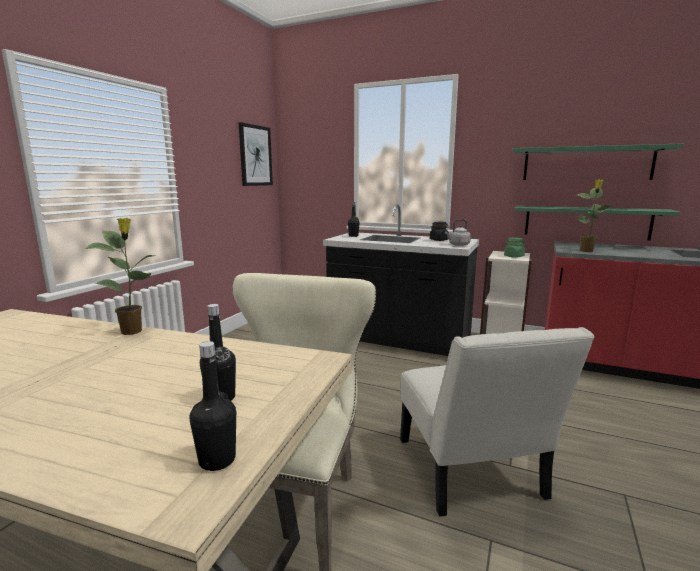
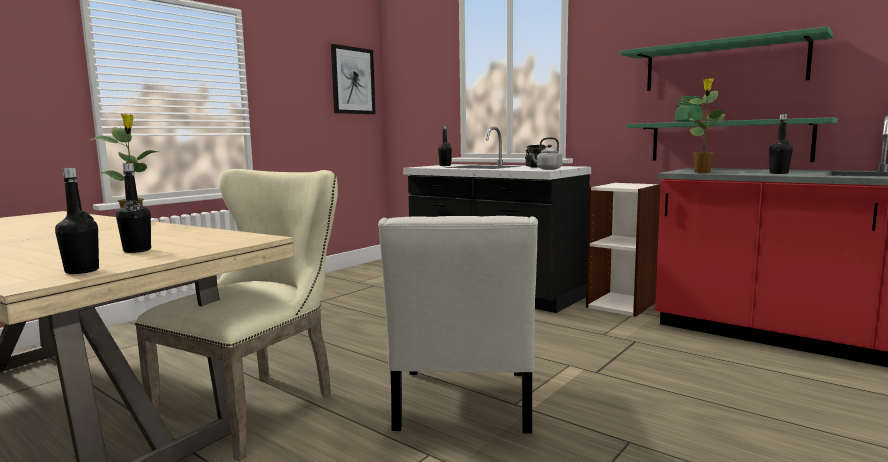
camera: 15 degrees right, 5 degrees down
(513, 256) = (627, 186): green jar -> green jar (688, 121)
(645, 253) = (778, 173): none -> black bottle

